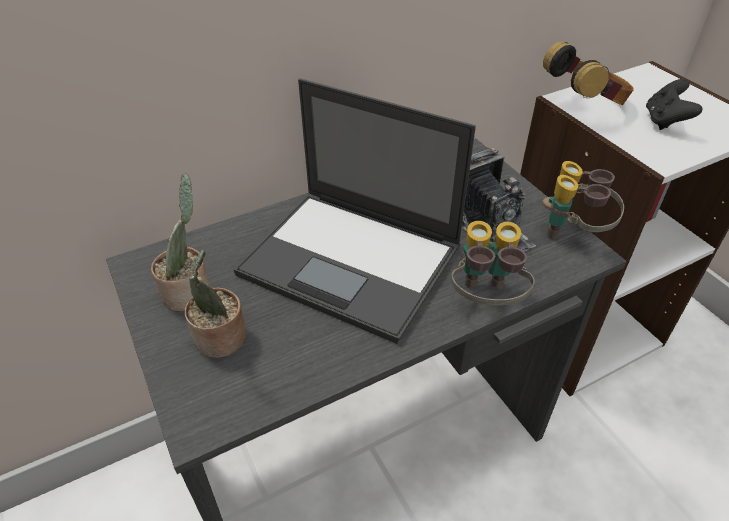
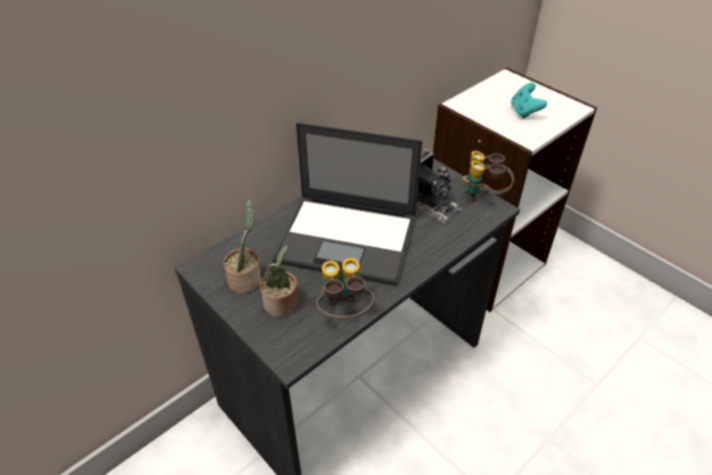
camera: 15 degrees left, 0 degrees up
(485, 300) = (441, 249): binoculars -> binoculars (344, 313)
(585, 105) = (471, 107): headphones -> none
(665, 121) = (524, 112): black game controller -> turquoise game controller

